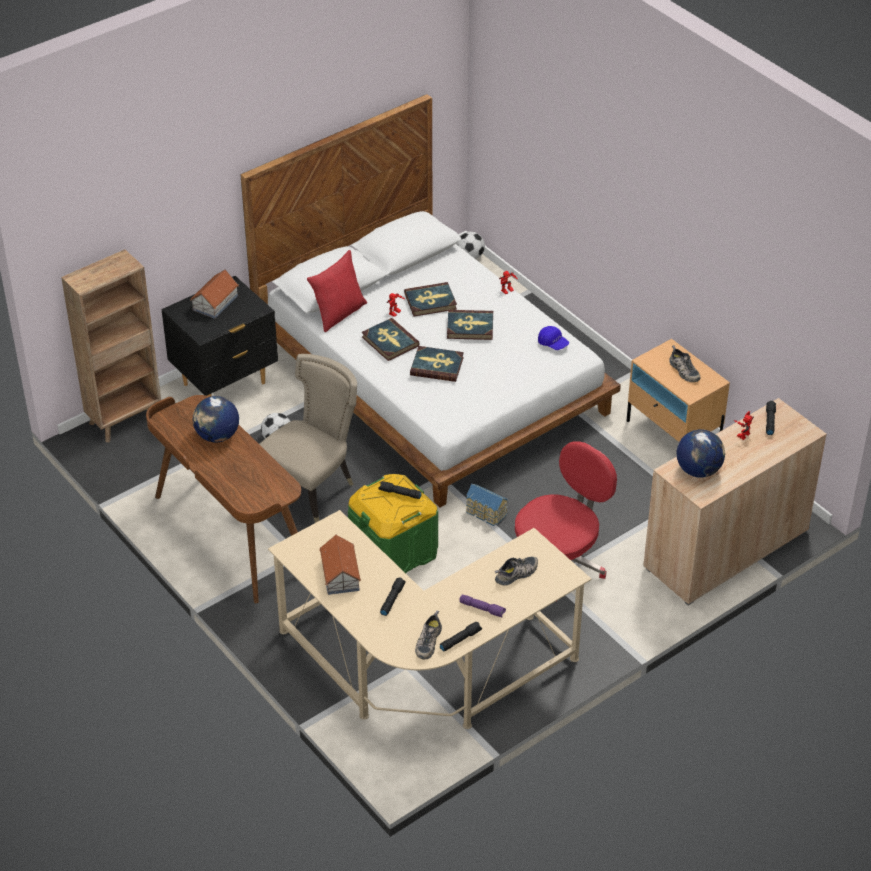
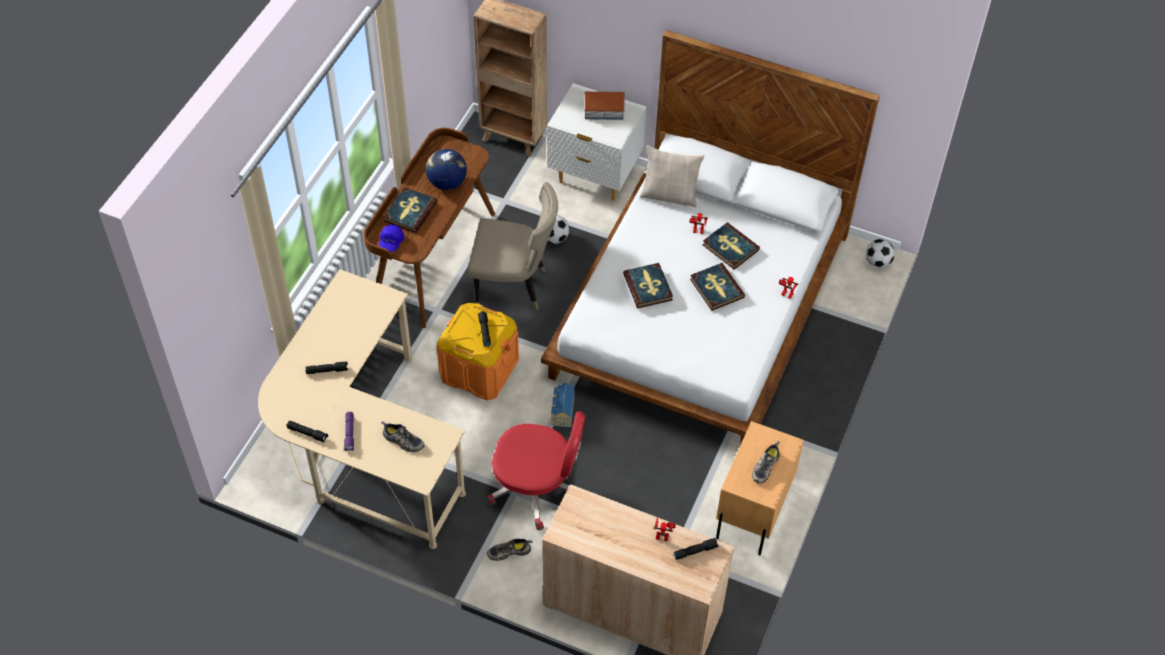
camera: 60 degrees right, 10 degrees up
(225, 384) = (595, 177): black nightstand -> white nightstand
(339, 313) = (670, 195): red pillow -> beige pillow
(340, 574) = (336, 325): toy house -> none
(390, 341) = (658, 243): book -> book (410, 212)
(393, 551) = (479, 369): green storage box -> orange storage box
(427, 641) = (295, 413): shoe -> shoe (509, 551)
(553, 343) = (739, 356): blue cap -> blue cap (391, 243)
(698, 470) = (591, 518): globe -> none

